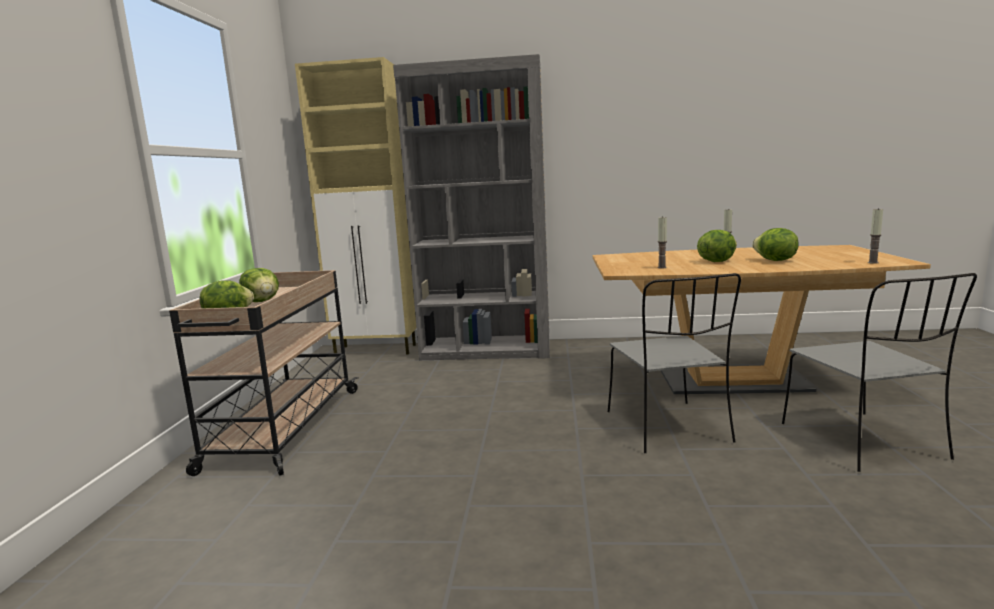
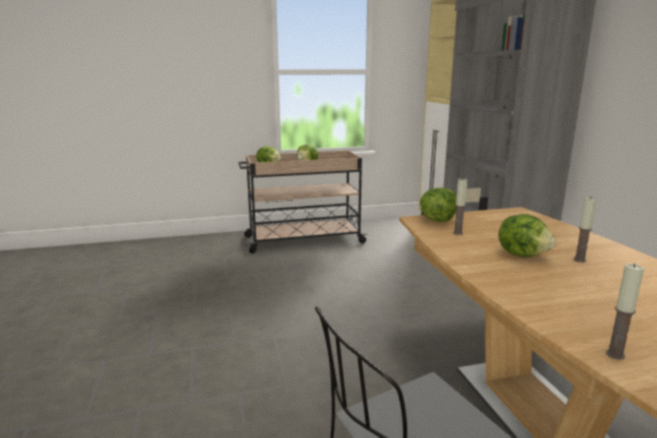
camera: 70 degrees right, 5 degrees up
(669, 428) = (371, 371): grey chair -> none
(774, 261) = (561, 285): lettuce -> lettuce (437, 220)

